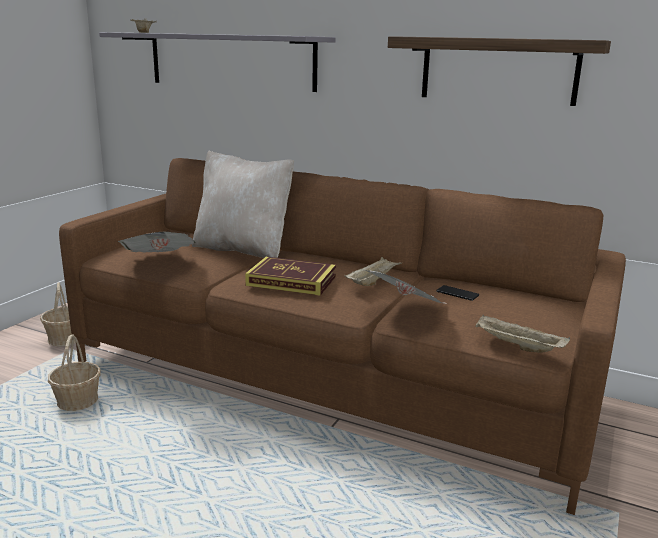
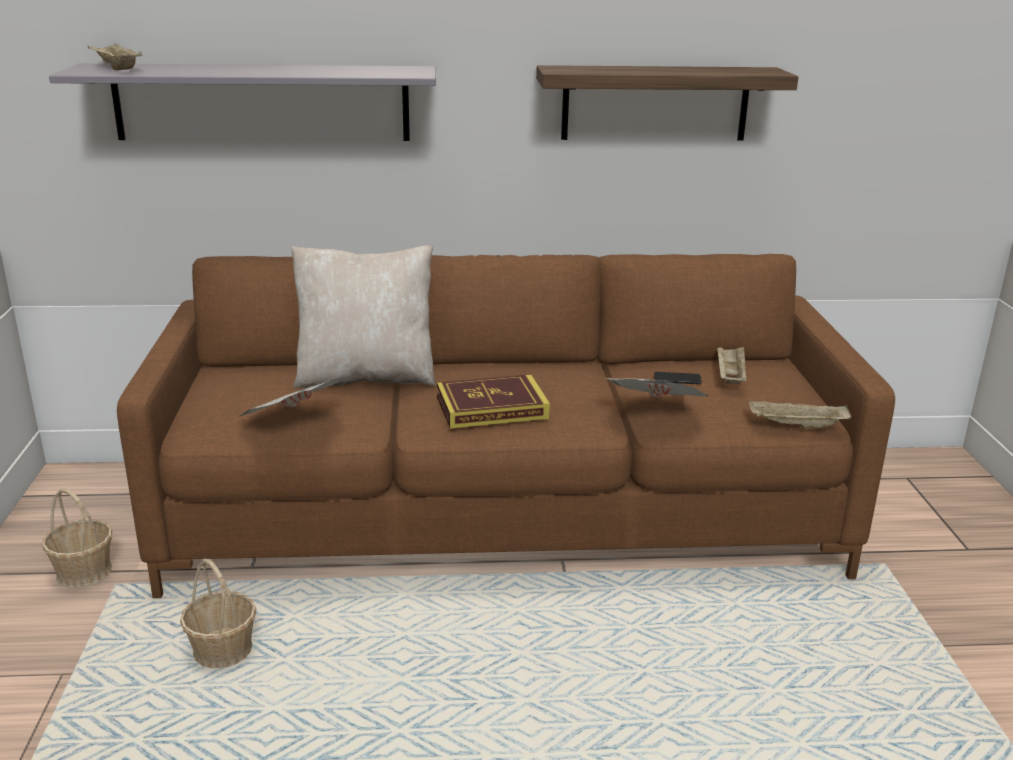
camera: 30 degrees left, 5 degrees up
(372, 281) = (576, 385): beige tray -> beige tray (729, 376)

